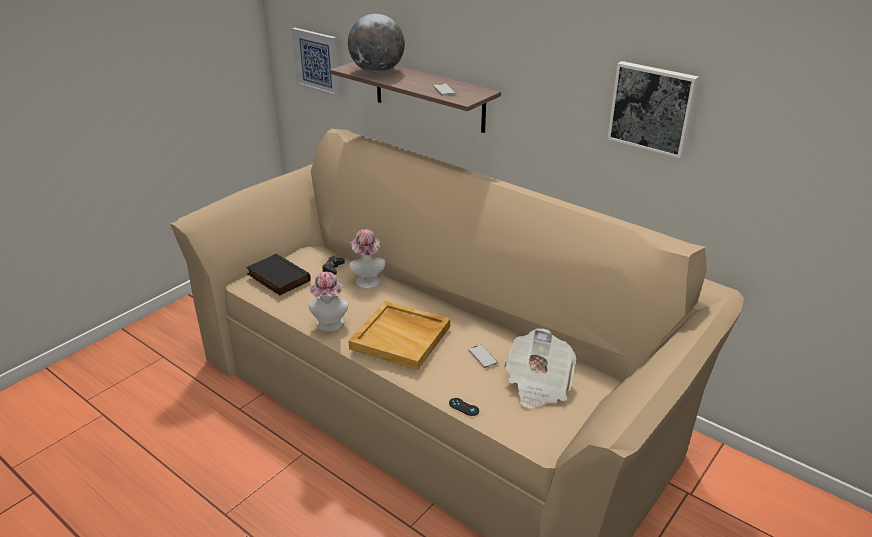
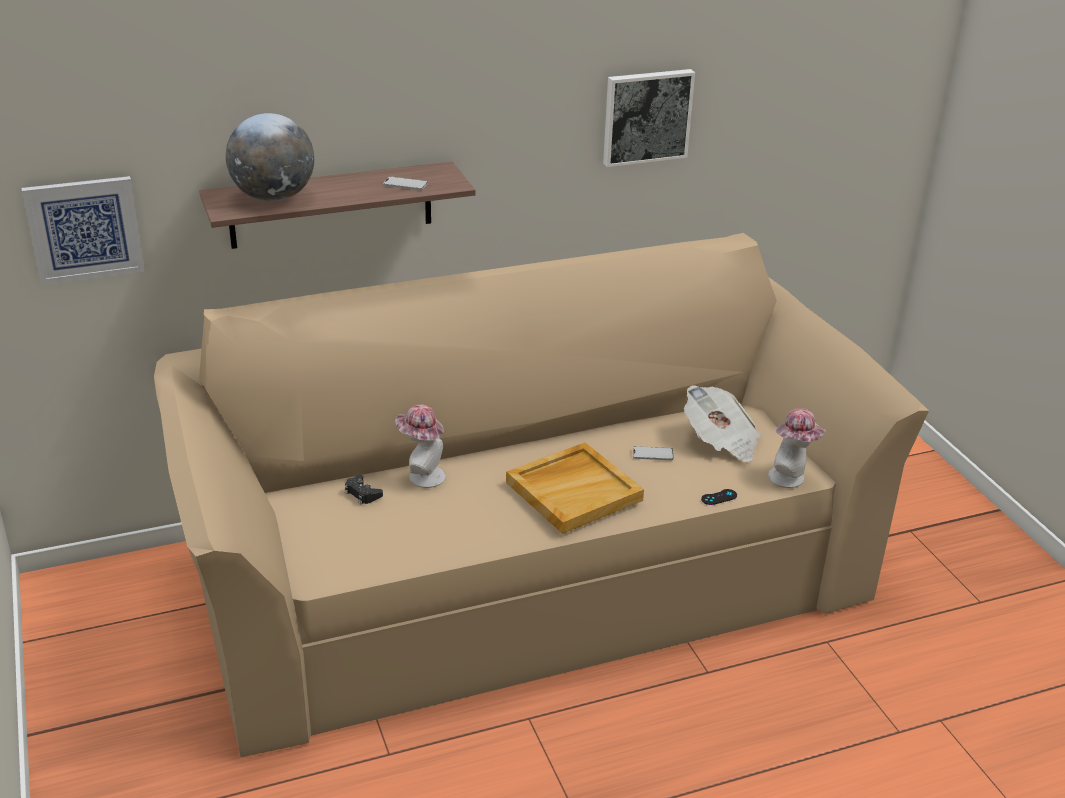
camera: 60 degrees left, 0 degrees up
(277, 278) = (338, 544): black book -> none
(330, 325) = (497, 534): hat -> hat (791, 478)

